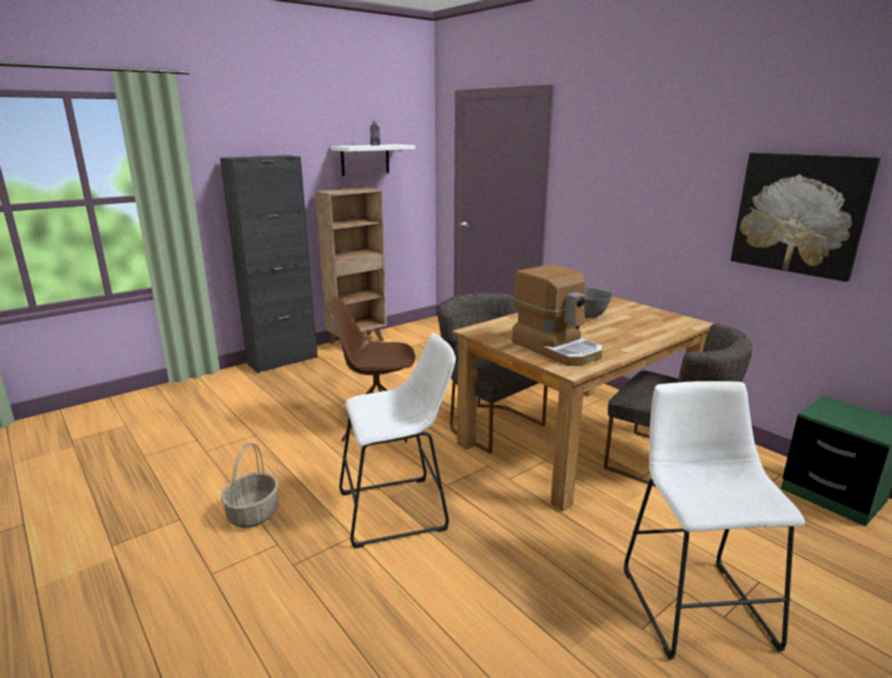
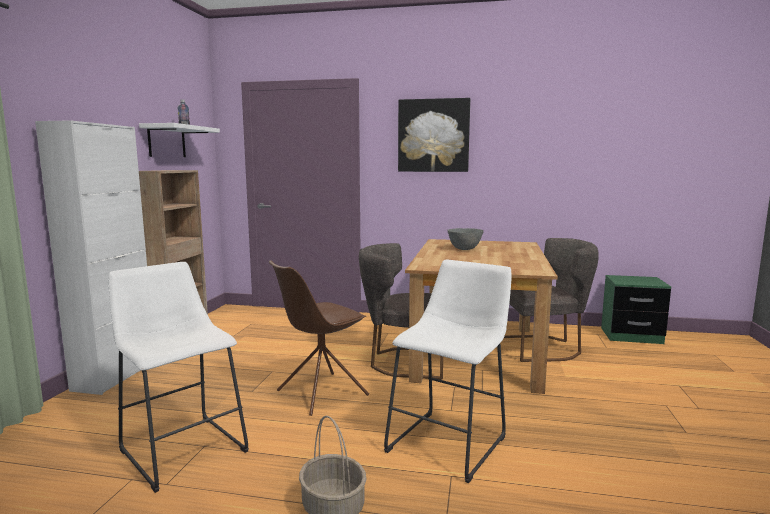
camera: 40 degrees left, 10 degrees down
(282, 361) = (115, 376): black cabinet -> white cabinet
(557, 348) = (499, 265): coffee machine -> none
(693, 600) = (676, 407): white stool -> white stool (181, 447)
(799, 214) = (570, 161): picture -> picture (433, 135)

